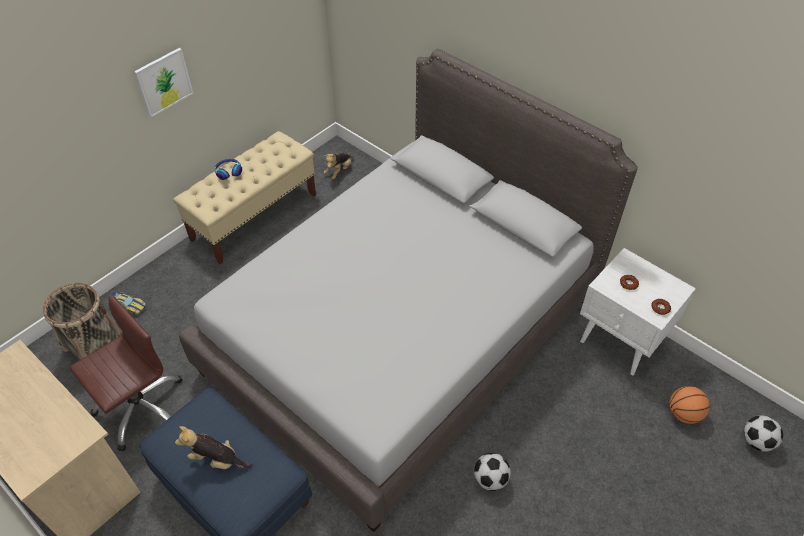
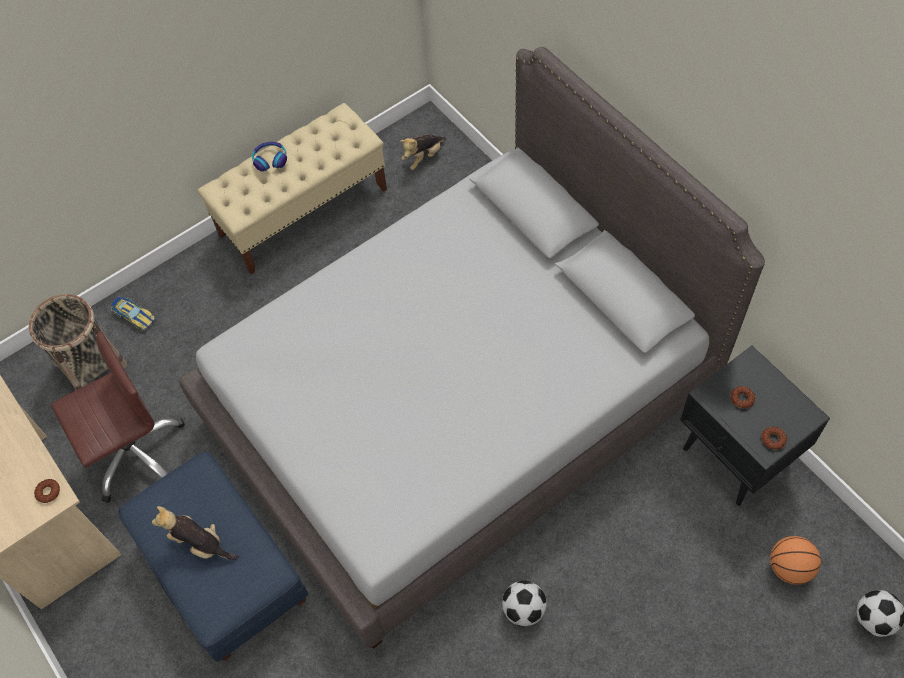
camera: 15 degrees right, 10 degrees up
(78, 429) = (48, 492): none -> donut
(164, 82) = (186, 57): picture -> none
(621, 341) = (737, 457): white nightstand -> black nightstand

